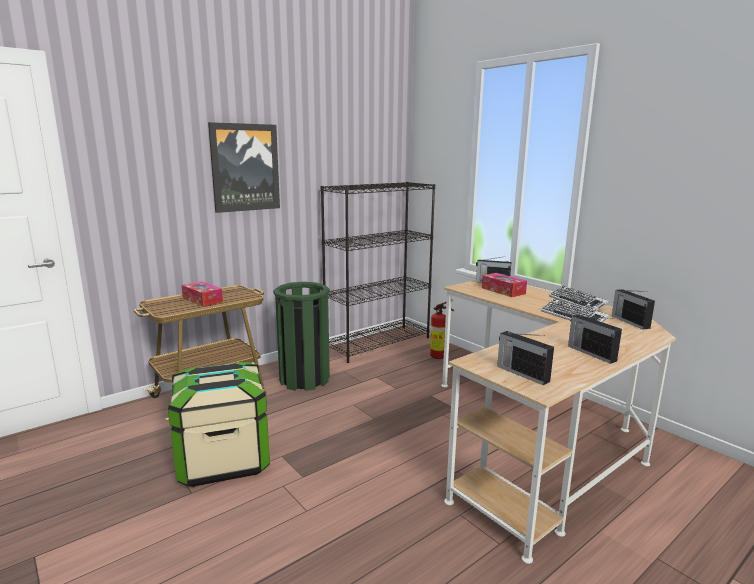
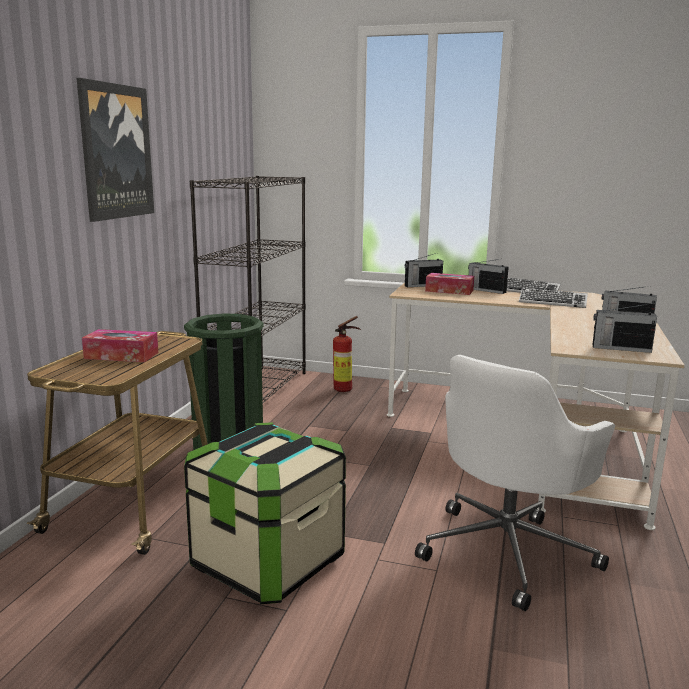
camera: 35 degrees left, 0 degrees up
(375, 520) = (508, 550): none -> white office chair
(629, 321) = (594, 299): radio -> radio (486, 290)

